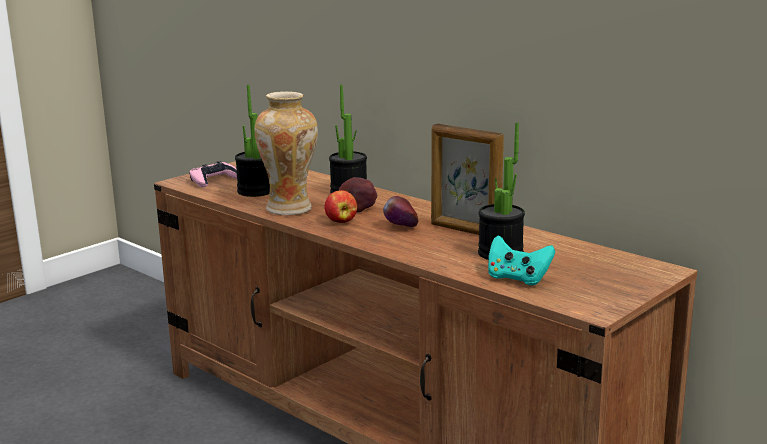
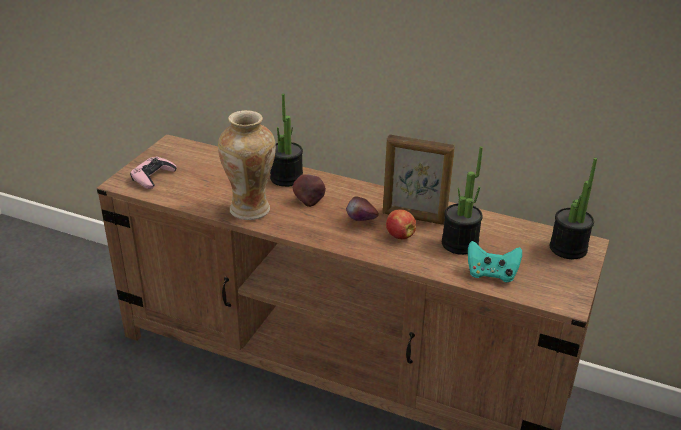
camera: 20 degrees left, 15 degrees up
(256, 191) = (203, 188): potted plant -> potted plant (568, 248)
(341, 221) = (306, 221): apple -> apple (399, 235)

